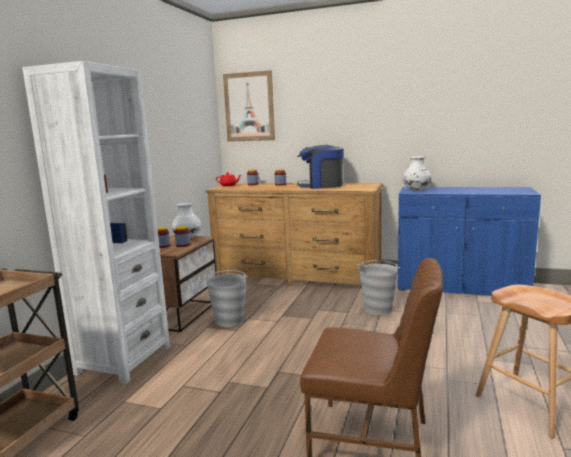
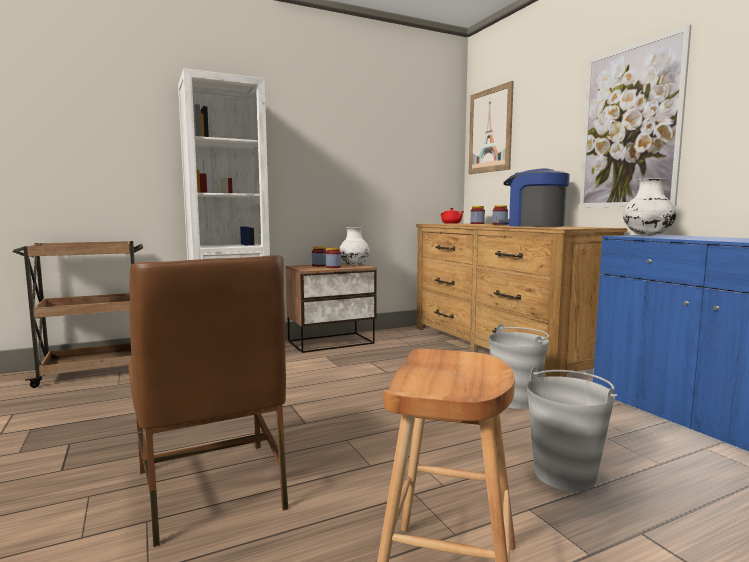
camera: 45 degrees right, 5 degrees down
(229, 320) = (352, 358): grey bucket -> grey bucket (565, 475)
(378, 118) = (629, 127): none -> picture

